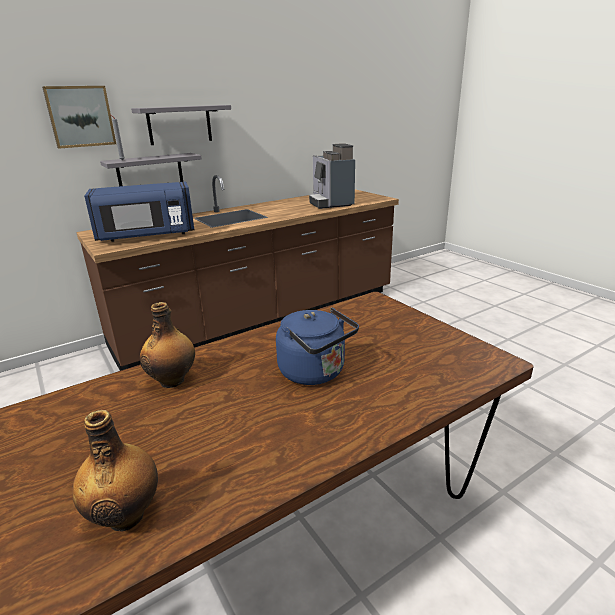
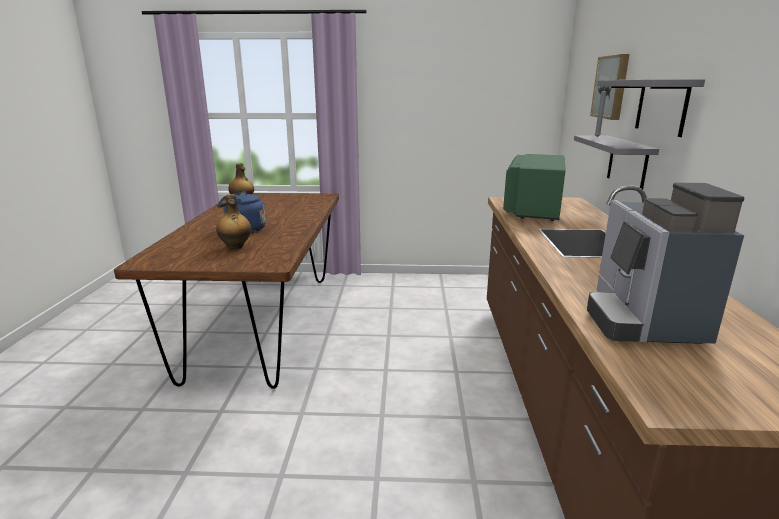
camera: 125 degrees right, 5 degrees down
(146, 235) = (533, 209): blue microwave -> green microwave
(173, 380) = (300, 212): bottle -> bottle (235, 247)
(330, 203) = (642, 320): coffee machine -> coffee machine turned 105 degrees counterclockwise

